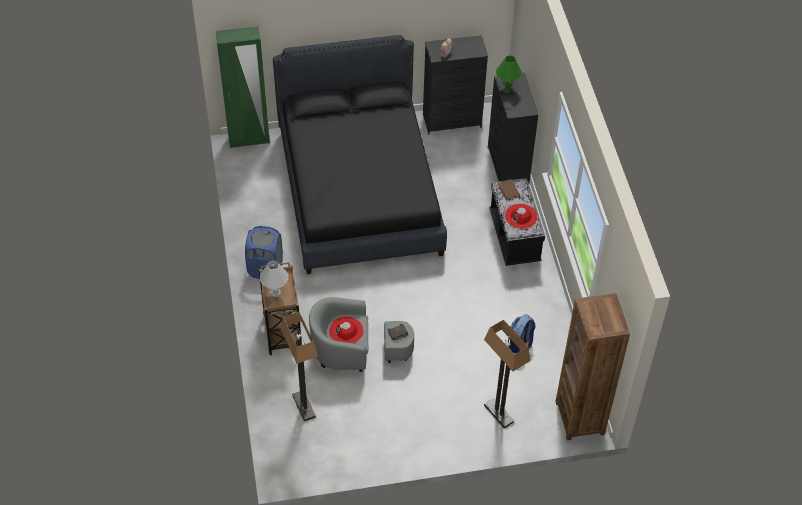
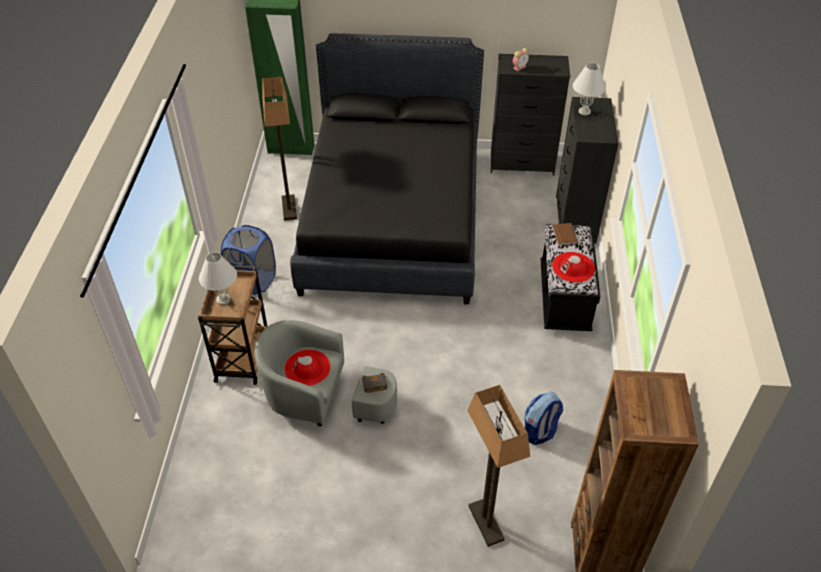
camera: 15 degrees right, 5 degrees down
(303, 406) = (229, 456): floor lamp -> floor lamp (289, 208)
(507, 89) = (584, 111): green table lamp -> white table lamp

